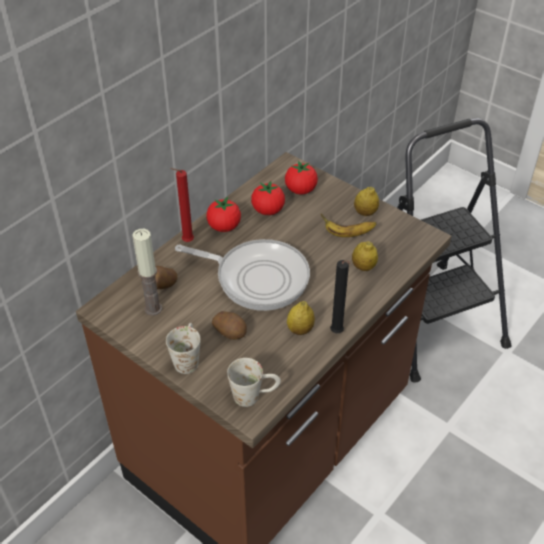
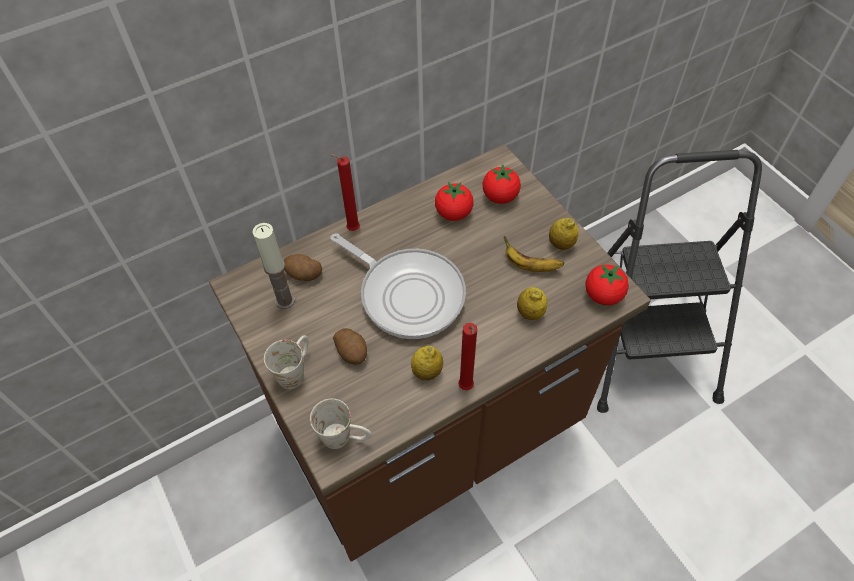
camera: 20 degrees right, 10 degrees up
(224, 227) = (398, 221): tomato -> tomato (603, 295)
(337, 333) = (466, 388): black candle -> red candle

